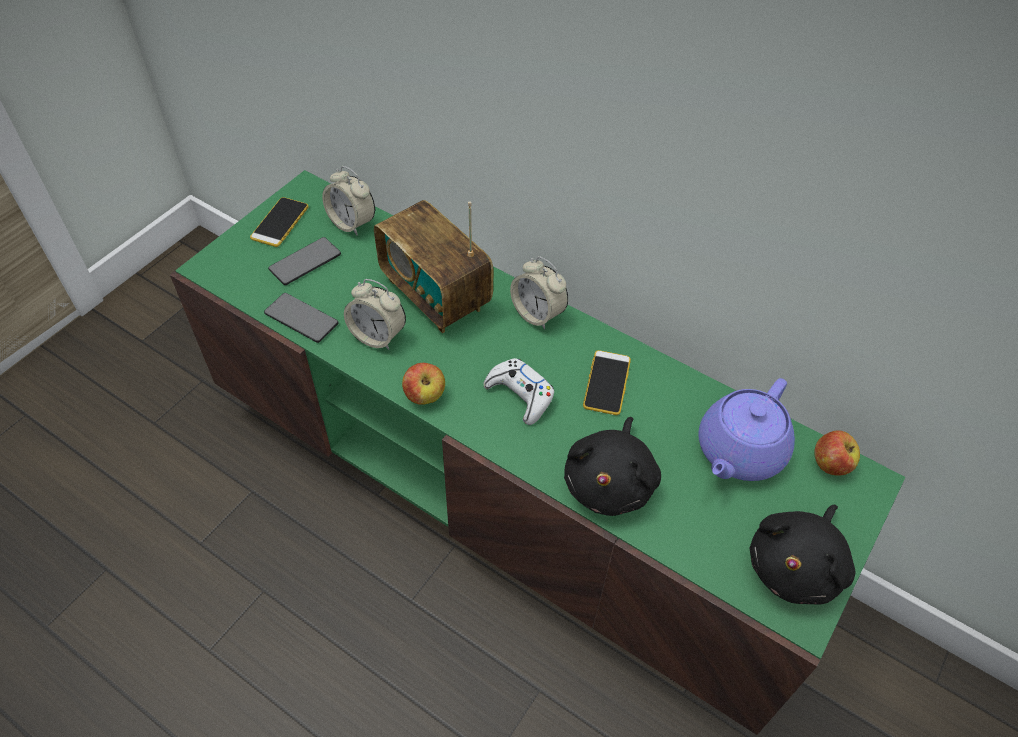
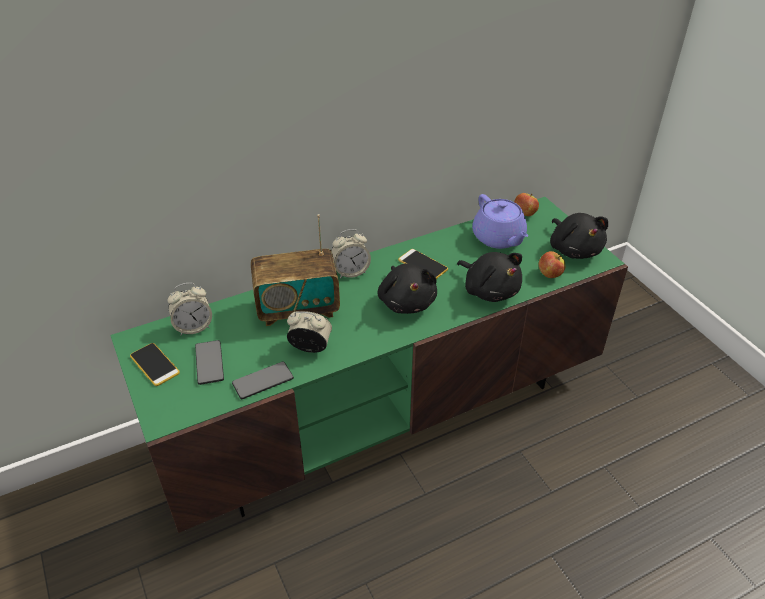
camera: 60 degrees left, 10 degrees down
(378, 336) = (310, 347): alarm clock -> alarm clock turned 135 degrees counterclockwise
(425, 395) = (377, 342): apple -> apple (549, 274)
(520, 395) = (406, 301): white game controller -> black plush toy

